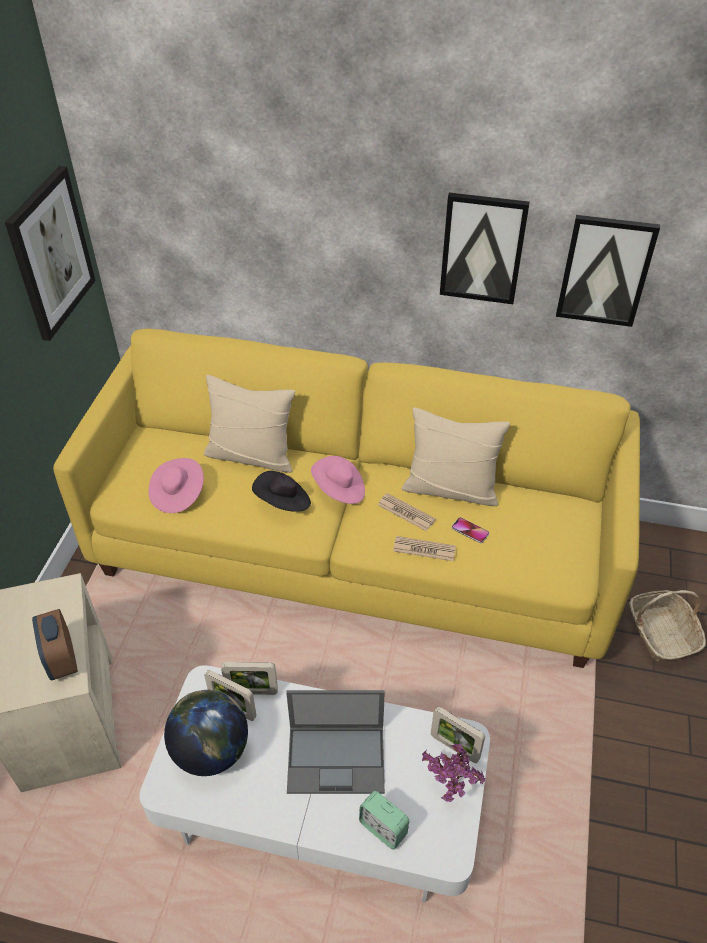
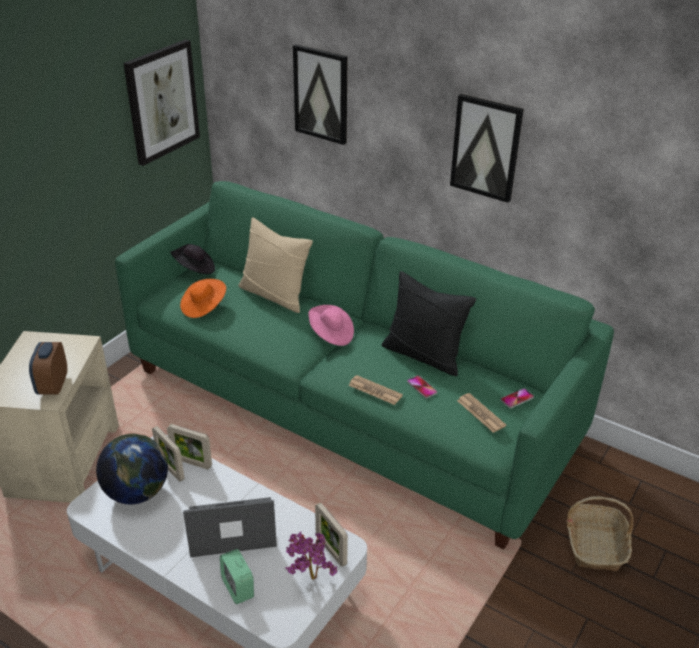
camera: 20 degrees right, 10 degrees down
(178, 494) = (203, 307): pink hat -> orange hat
(283, 502) = (280, 331): black hat -> black hat (194, 269)
(337, 758) = (230, 528): laptop -> laptop turned 150 degrees clockwise
(354, 548) = (349, 405): yellow sofa -> green sofa
(406, 512) = (375, 361): newspaper -> newspaper (481, 413)
(451, 489) = (424, 355): beige pillow -> black pillow
(568, 515) = (517, 399): none -> phone
(605, 270) = (586, 181): picture -> picture (321, 94)

